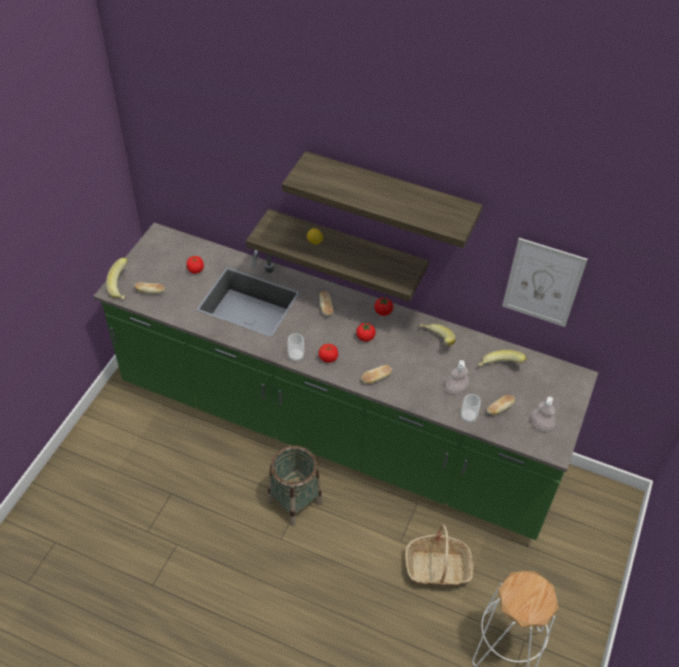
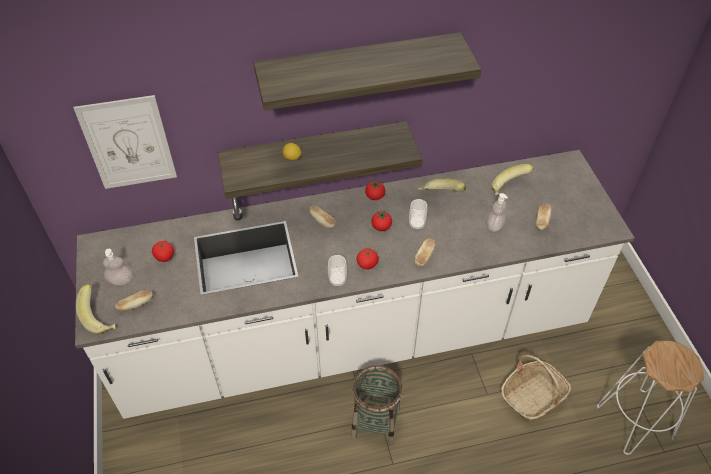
camera: 35 degrees left, 0 degrees up
(335, 429) = (355, 336): green counter -> white counter
(468, 417) = (526, 243): cup -> cup (417, 224)
(541, 425) = (583, 215): soap dispenser -> soap dispenser (121, 281)
(543, 283) = (523, 88): picture -> picture (128, 143)

